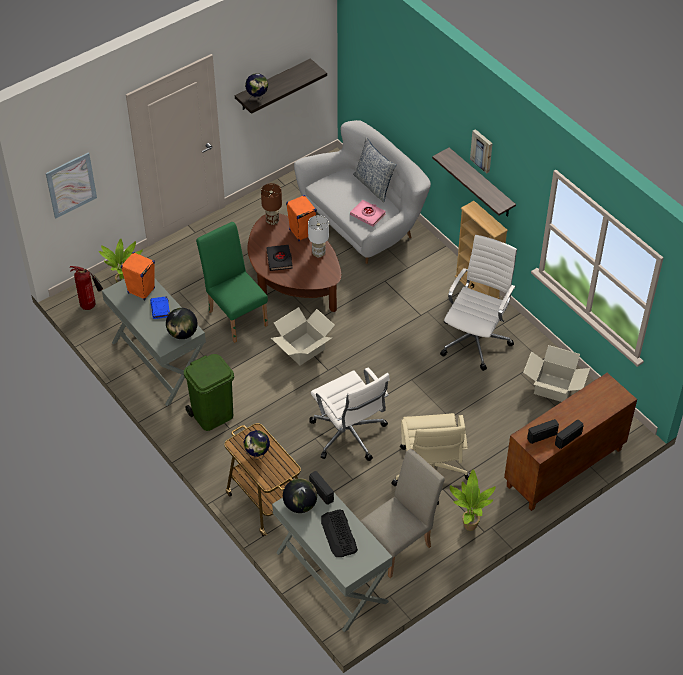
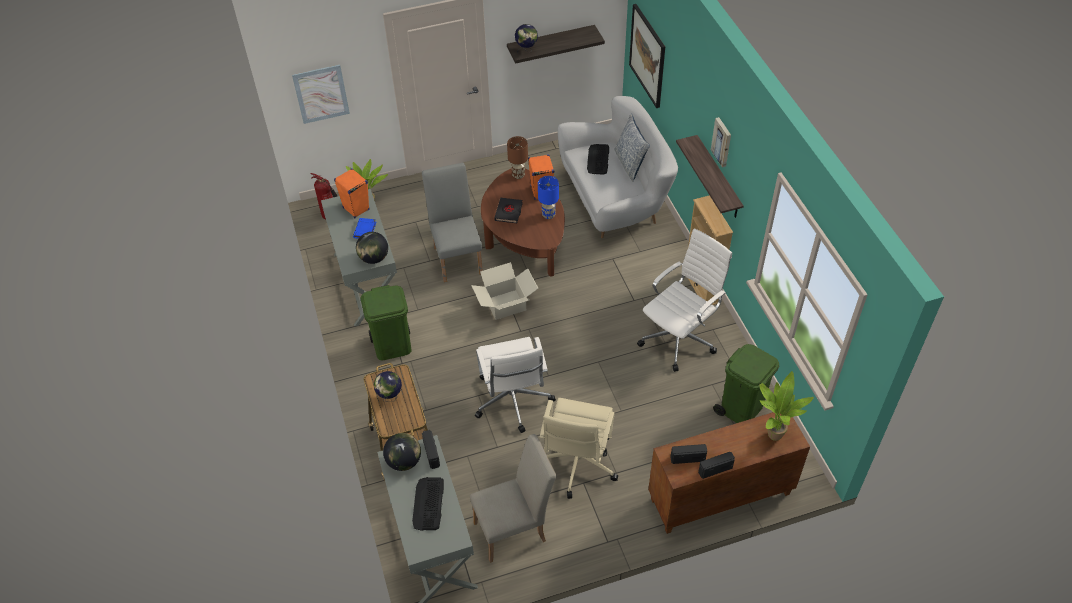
camera: 20 degrees right, 0 degrees up
(236, 315) = (457, 256): green chair -> grey chair
(319, 253) = (548, 215): white table lamp -> blue table lamp
(342, 188) = (598, 159): none -> keyboard
(368, 215) = (612, 189): pink book -> none
(373, 79) = (648, 55): none -> picture
(467, 526) = (593, 530): potted plant -> potted plant (772, 434)
(553, 387) = (741, 408): cardboard box -> green trash can

